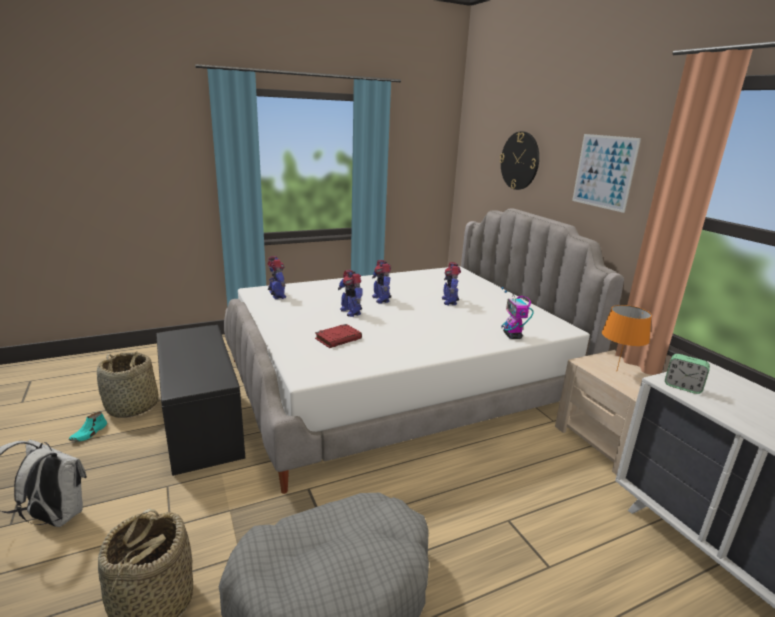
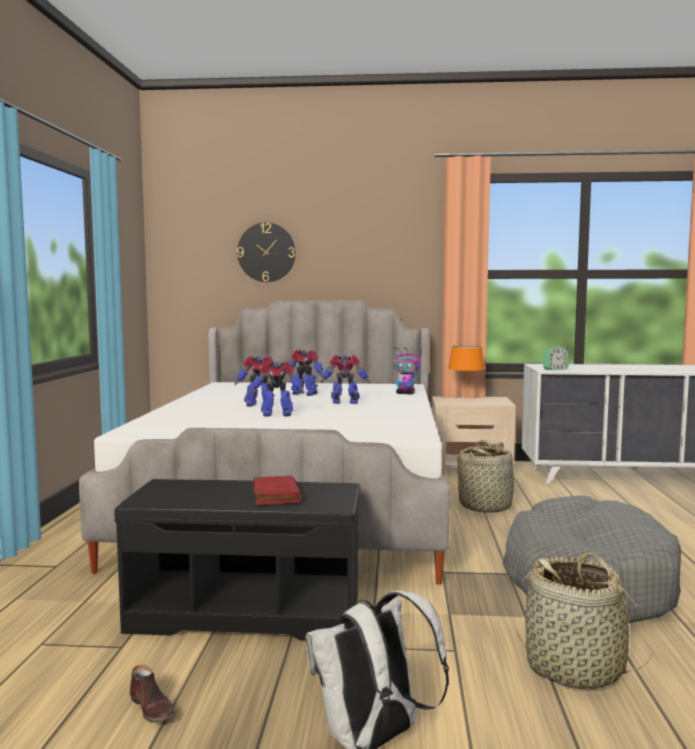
camera: 60 degrees left, 15 degrees down
(89, 433) = (152, 708): turquoise shoe -> brown shoe
(132, 407) = (115, 663): basket -> basket (486, 506)
(277, 295) = (167, 428): toy robot -> toy robot (345, 402)
(338, 338) = (342, 423): red book -> red book (275, 495)
(604, 172) = (378, 250): picture -> none

